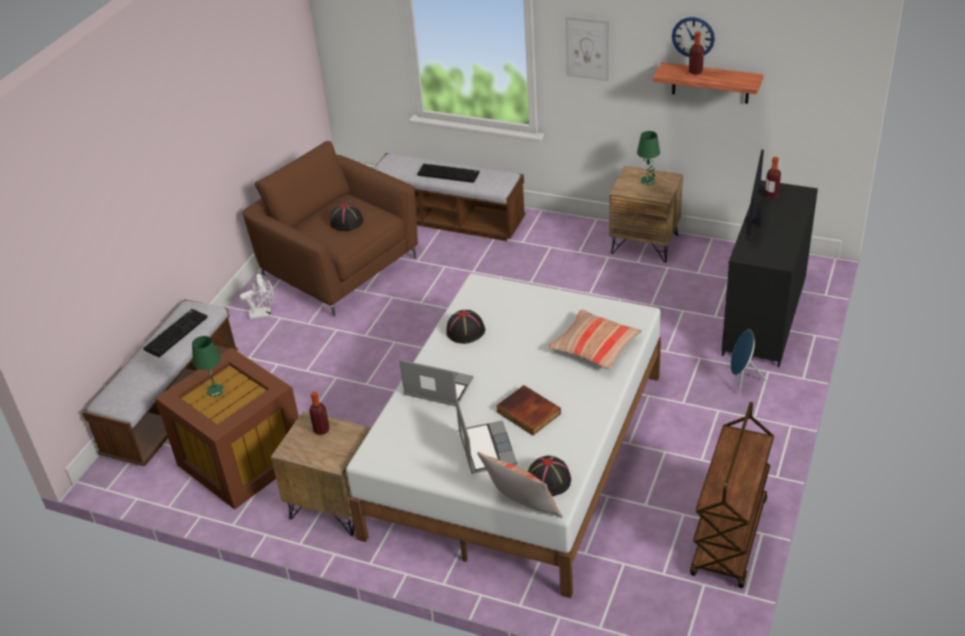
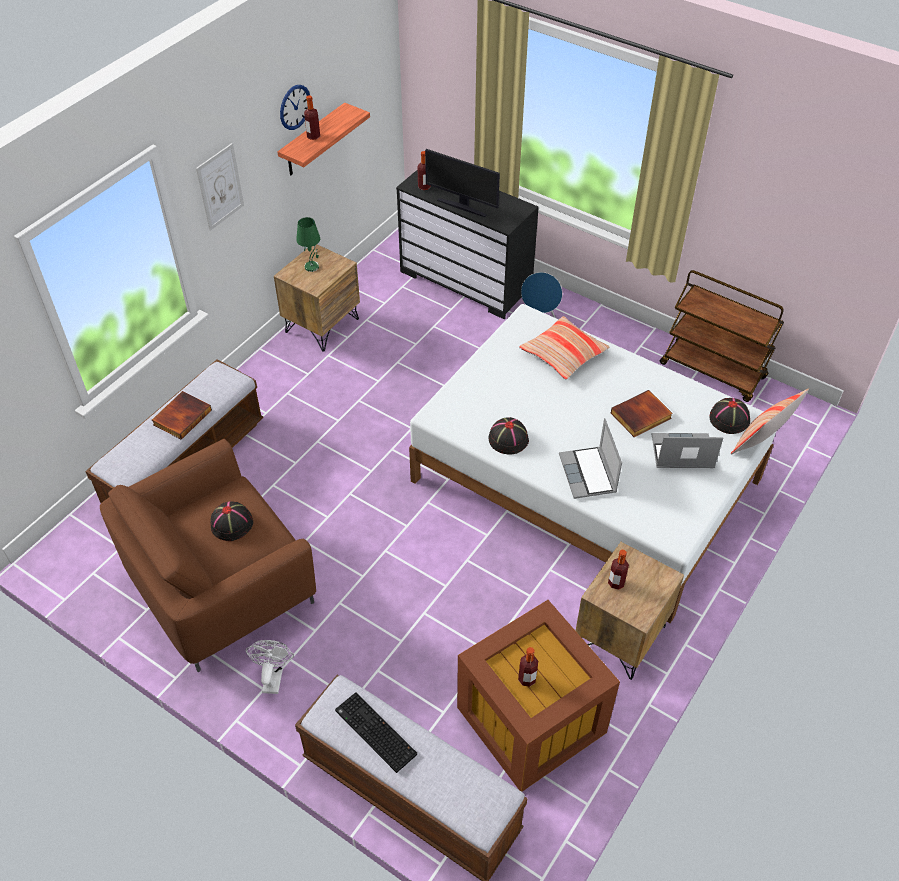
camera: 80 degrees left, 10 degrees up
(216, 391) = (527, 679): green table lamp -> bottle
(437, 388) = (588, 474): laptop -> laptop turned 45 degrees counterclockwise
(449, 173) = (181, 416): keyboard -> book

